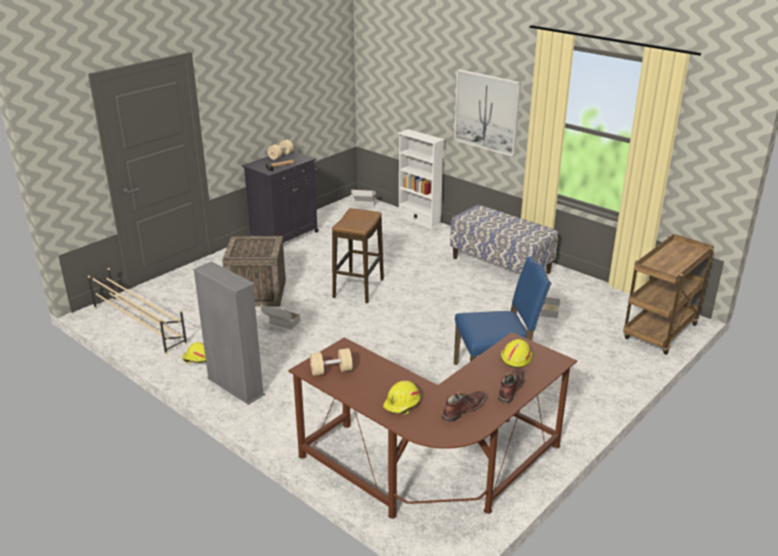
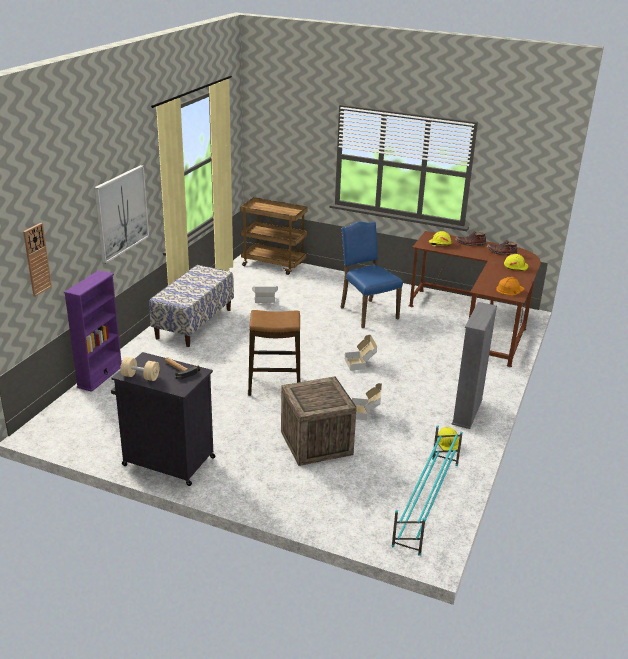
camera: 110 degrees left, 0 degrees up
(139, 325) = (426, 503): beige shoe rack -> turquoise shoe rack
(331, 371) = (509, 289): beige dumbbell -> orange hard hat
(364, 206) = (61, 420): cardboard box -> cardboard box (360, 363)
(396, 89) = (37, 259): none -> wall clock
(419, 220) = (100, 376): white bookcase -> purple bookcase

